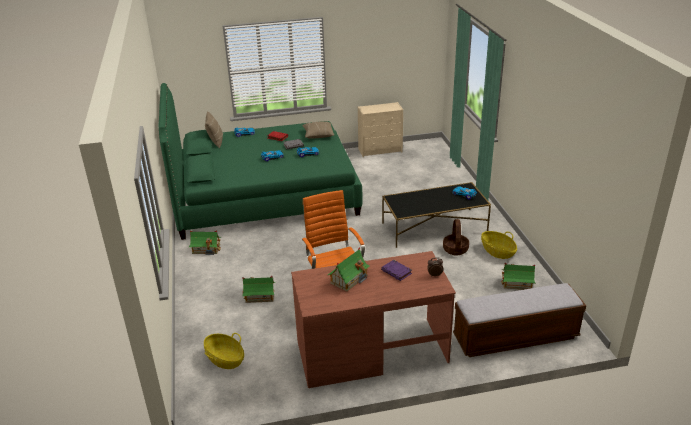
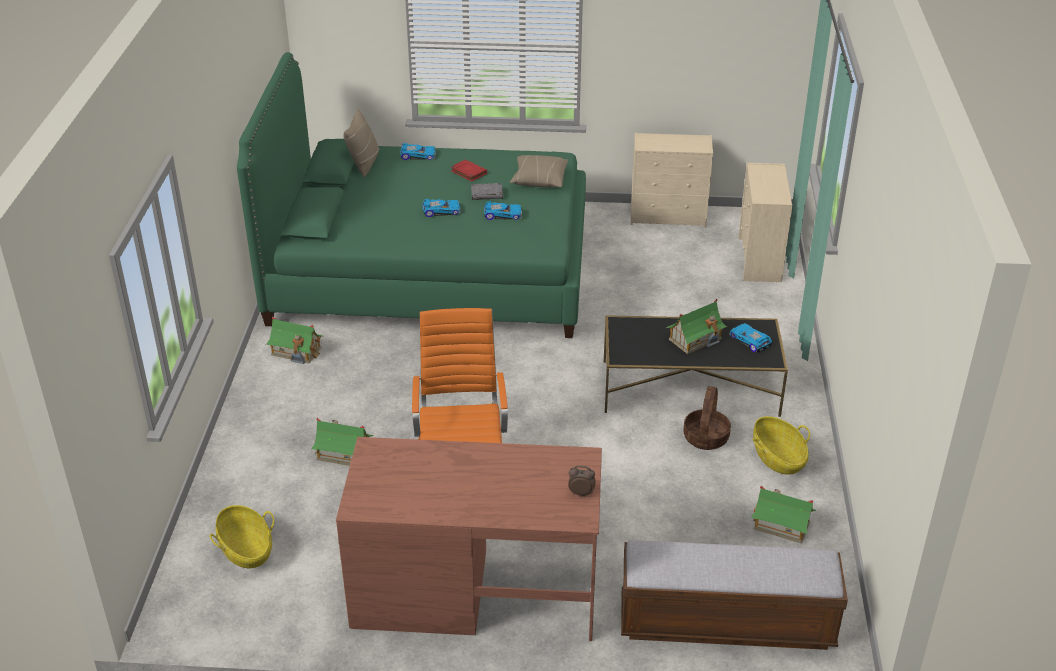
camera: 15 degrees right, 5 degrees up
(349, 279) = (440, 470): toy house -> toy house (695, 339)
(397, 272) = (522, 474): purple book -> none
(437, 162) = (759, 260): none -> beige dresser

